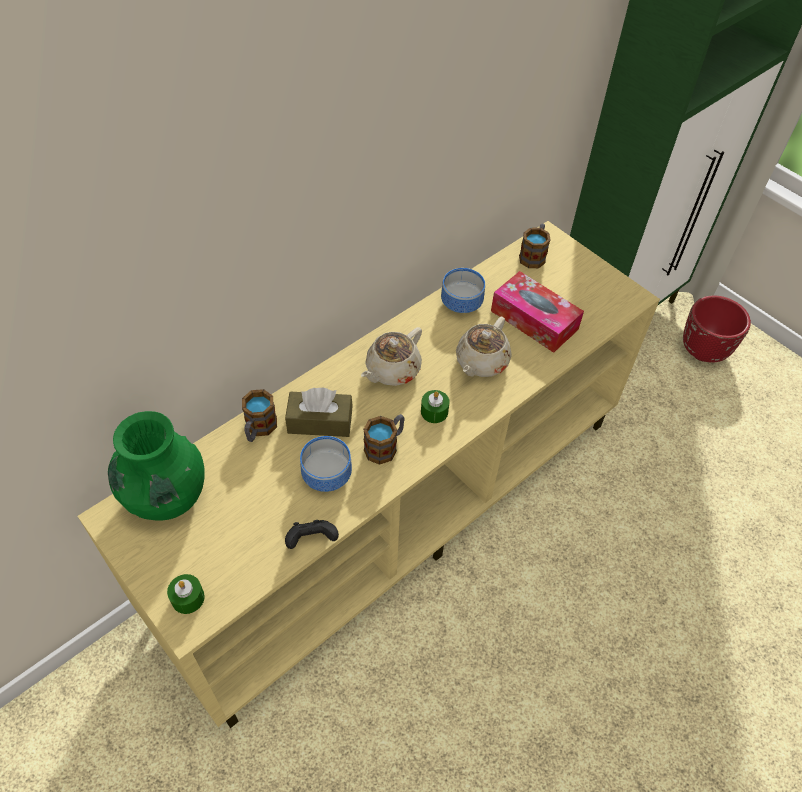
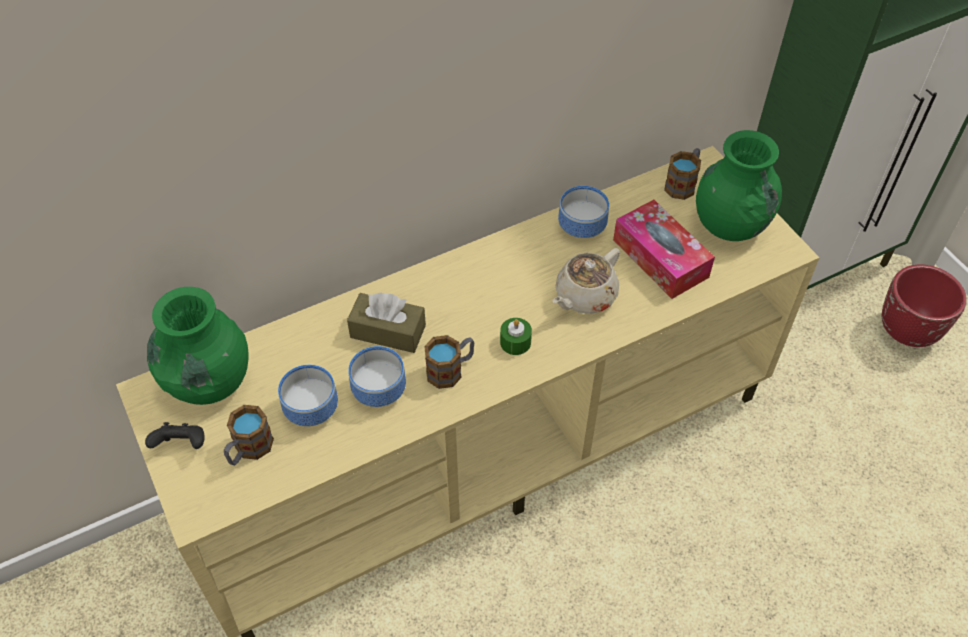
camera: 15 degrees right, 0 degrees up
(188, 598) = (202, 489): green candle -> none
(259, 429) = (321, 328): mug -> mug (249, 450)
(267, 504) = (309, 409): none -> bowl
(312, 540) = (344, 455): black game controller -> black game controller (182, 445)
(392, 370) = (482, 288): beige teapot -> none
(581, 282) = (730, 223): none -> green vase

